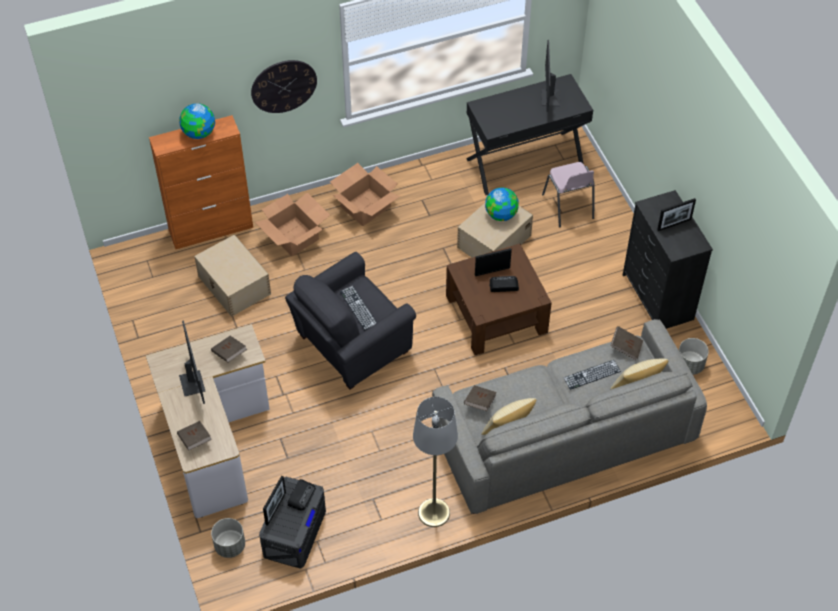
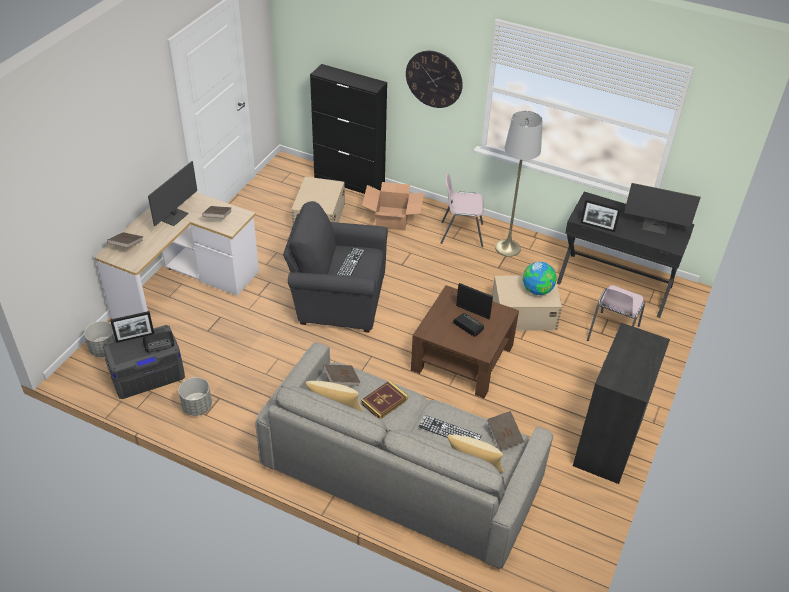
camera: 45 degrees right, 10 degrees down
(199, 133) = (352, 78): globe -> none
(211, 229) = (349, 182): orange cabinet -> black cabinet
(365, 207) = (461, 233): cardboard box -> pink chair
(434, 512) = (242, 441): grey floor lamp -> grey floor lamp (507, 248)
(527, 392) = (384, 402): none -> book
(549, 97) = (654, 227): monitor -> monitor turned 120 degrees counterclockwise
(674, 224) = (634, 360): picture frame -> picture frame (597, 226)
(690, 365) = (571, 513): grey planter -> grey planter (197, 407)

